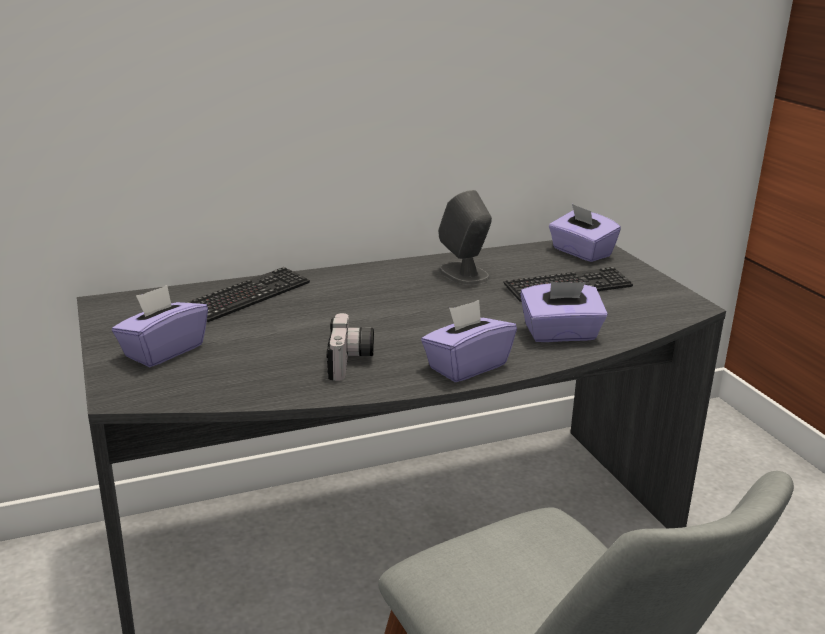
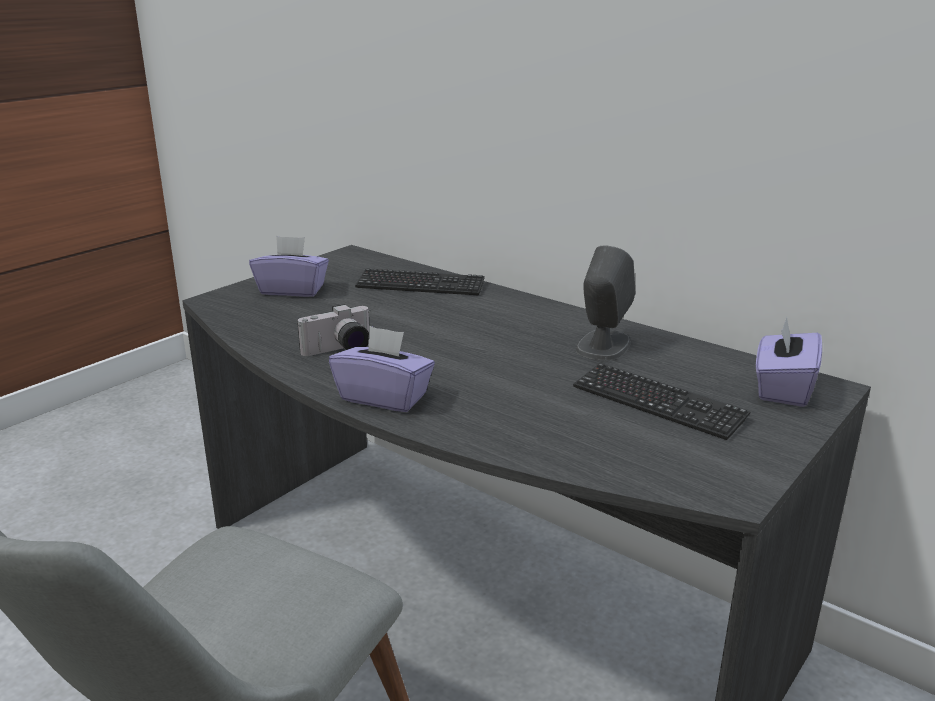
camera: 60 degrees right, 0 degrees up
(560, 334) = (517, 426): purple tissue box -> none

